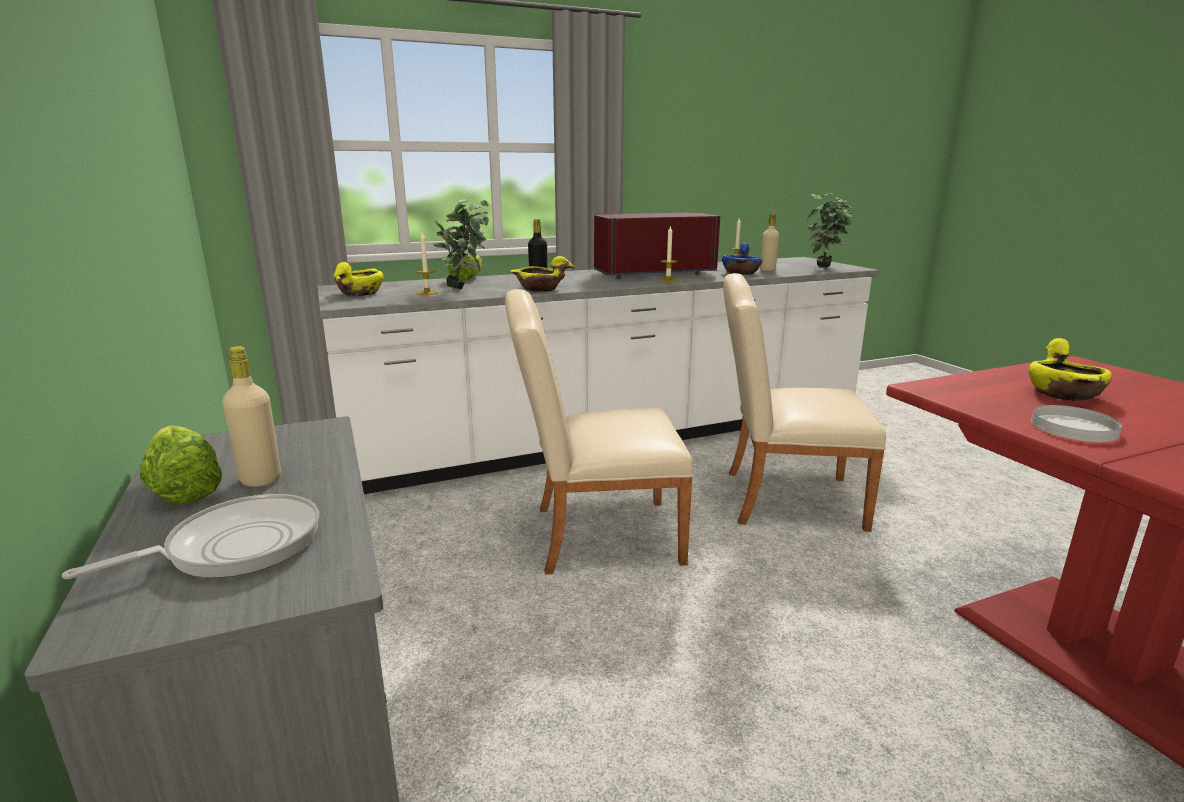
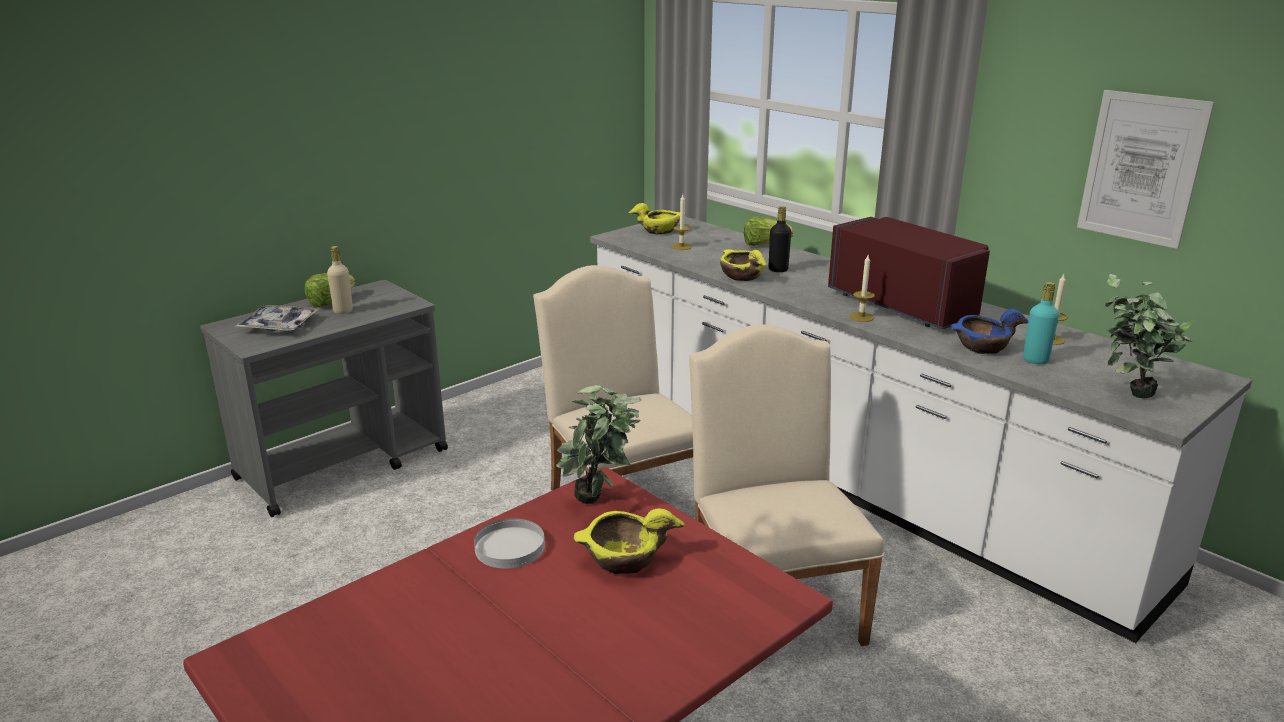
camera: 70 degrees right, 5 degrees up
(236, 546) = (279, 325): frying pan -> tray
(466, 288) = (717, 253): potted plant -> potted plant (601, 505)
(718, 152) = (1141, 168): none -> picture
(767, 270) = (1035, 360): beige bottle -> turquoise bottle

